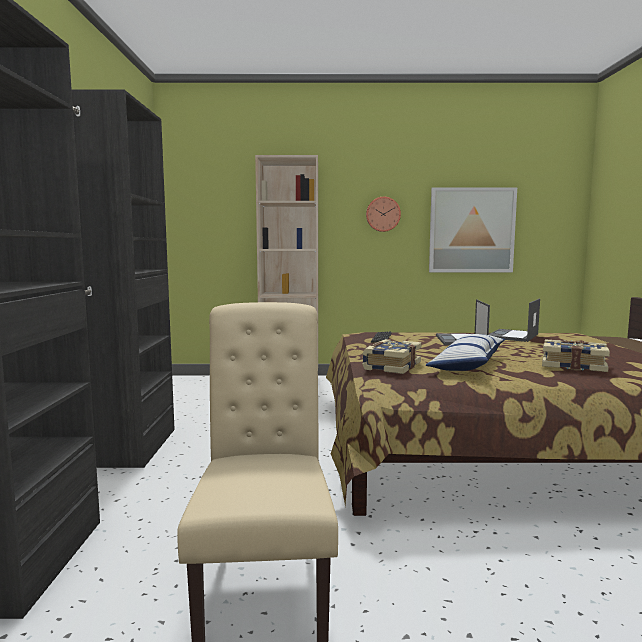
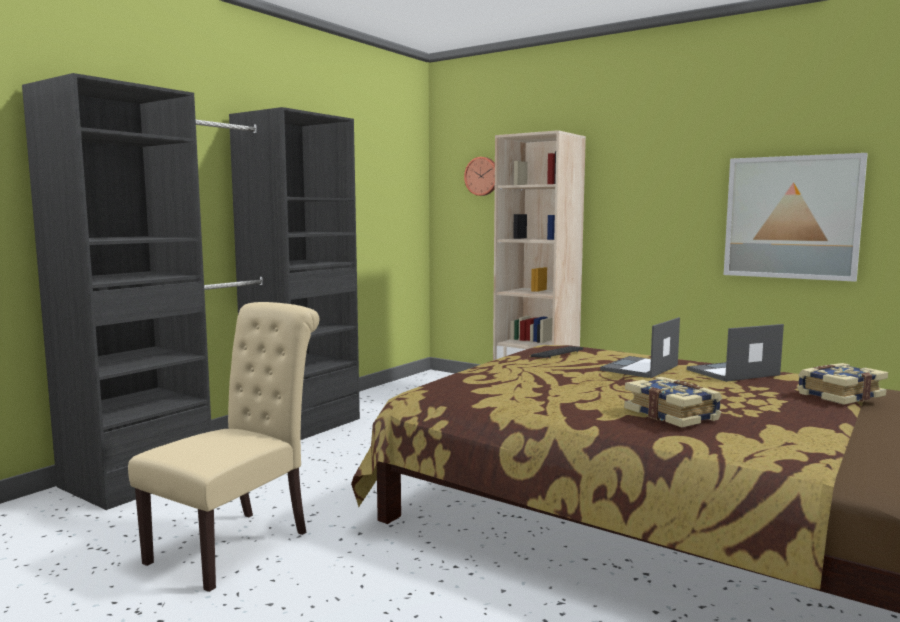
camera: 35 degrees right, 0 degrees up
(383, 214) = (664, 196): wall clock -> wall clock (482, 176)
(391, 366) = (470, 382): book -> book (839, 395)
(467, 365) = (551, 393): pillow -> none

